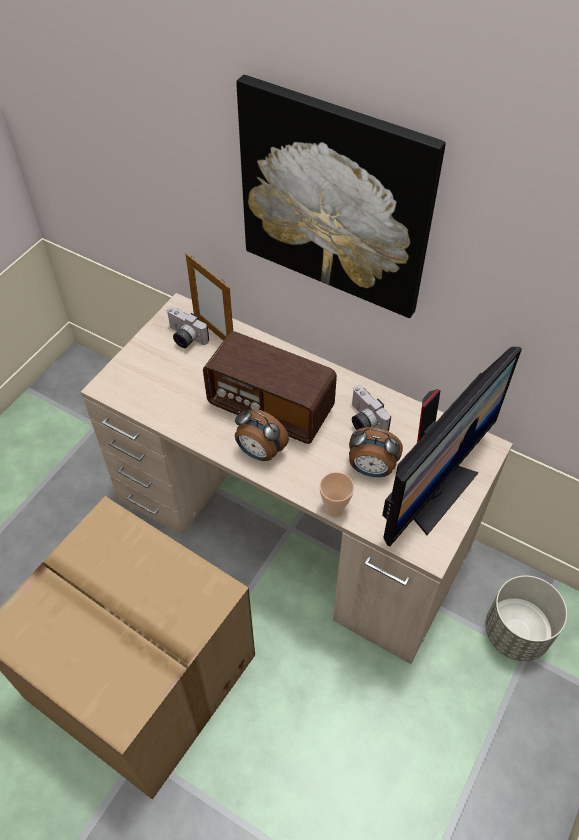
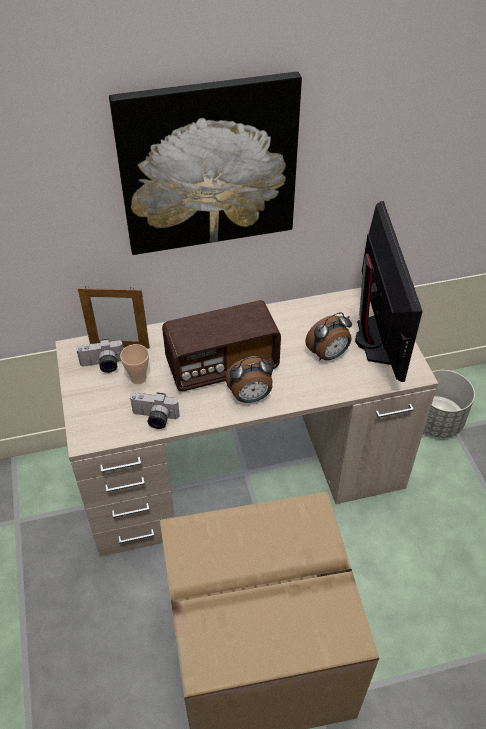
camera: 45 degrees left, 5 degrees down
(334, 509) = (337, 393): cup -> cup (138, 378)
(363, 421) = (289, 331): camera -> camera (154, 418)

